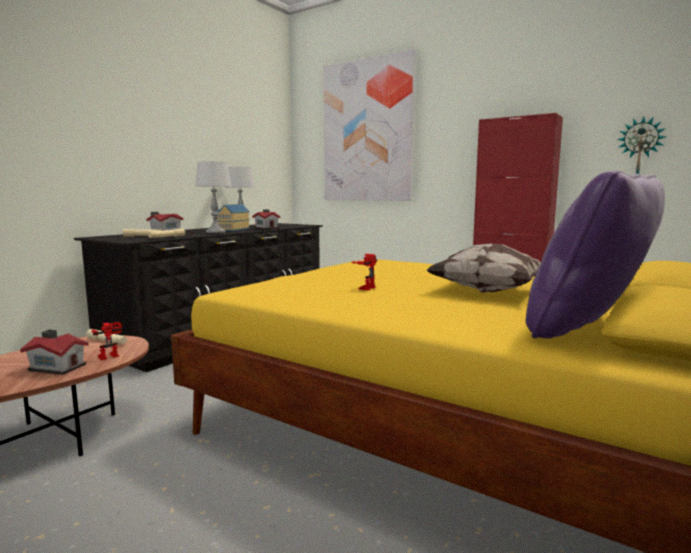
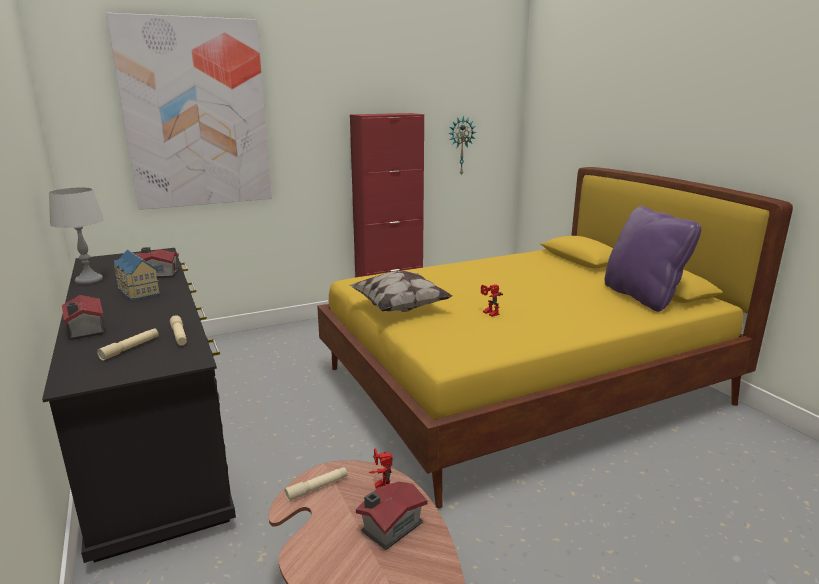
camera: 60 degrees left, 10 degrees up
(215, 232) = (163, 304): grey table lamp -> none
(491, 291) = (536, 286): pillow -> pillow (400, 307)

